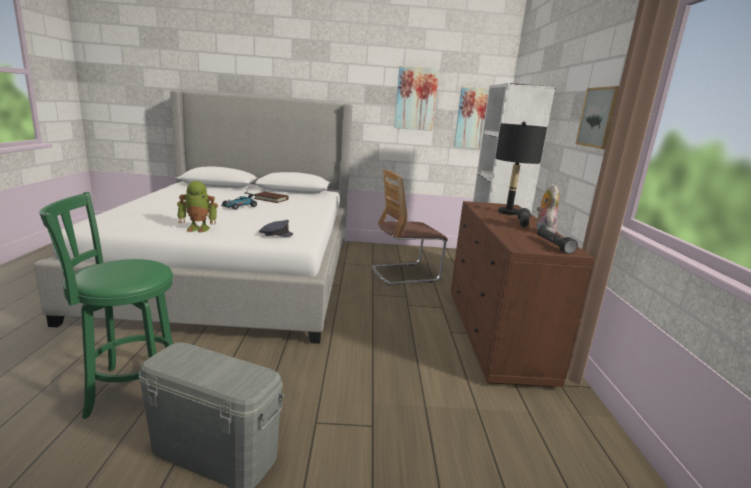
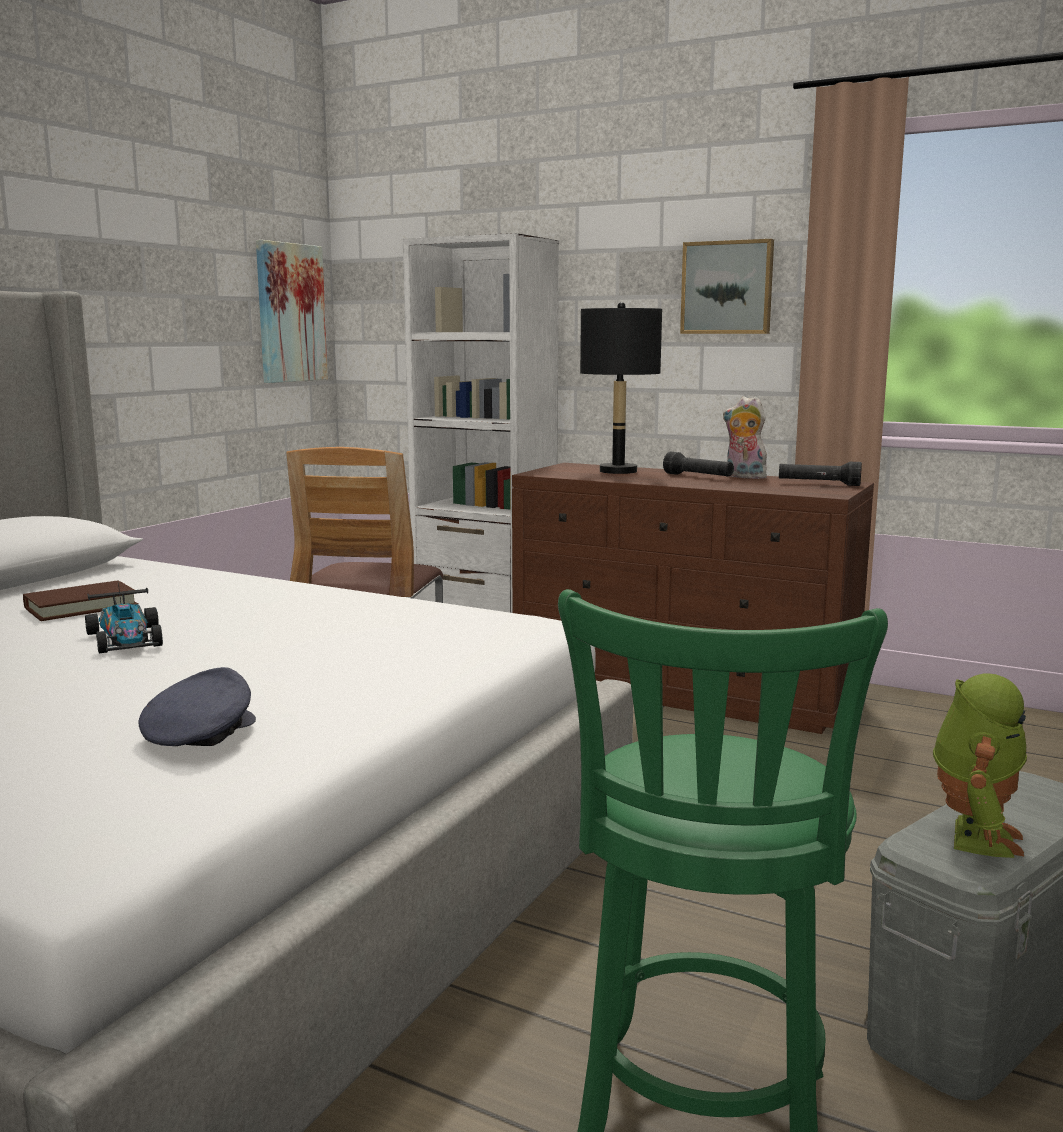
camera: 60 degrees left, 5 degrees down
(199, 228) = (324, 695): toy robot -> toy robot (973, 836)
(275, 234) = (461, 633): grey cap -> grey cap (199, 734)
(416, 98) = (178, 272): picture -> none

